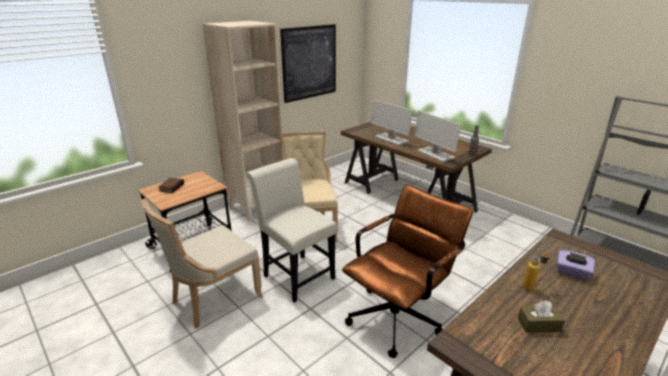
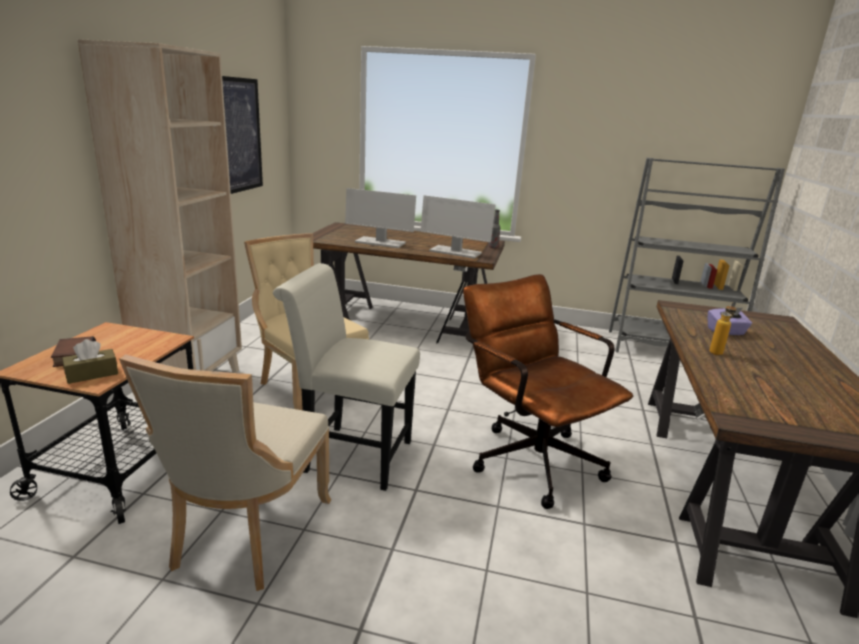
camera: 35 degrees left, 5 degrees down
(399, 315) = (529, 456): brown office chair -> brown office chair turned 45 degrees counterclockwise
(538, 325) = (768, 380): brown tissue box -> brown tissue box (92, 374)

